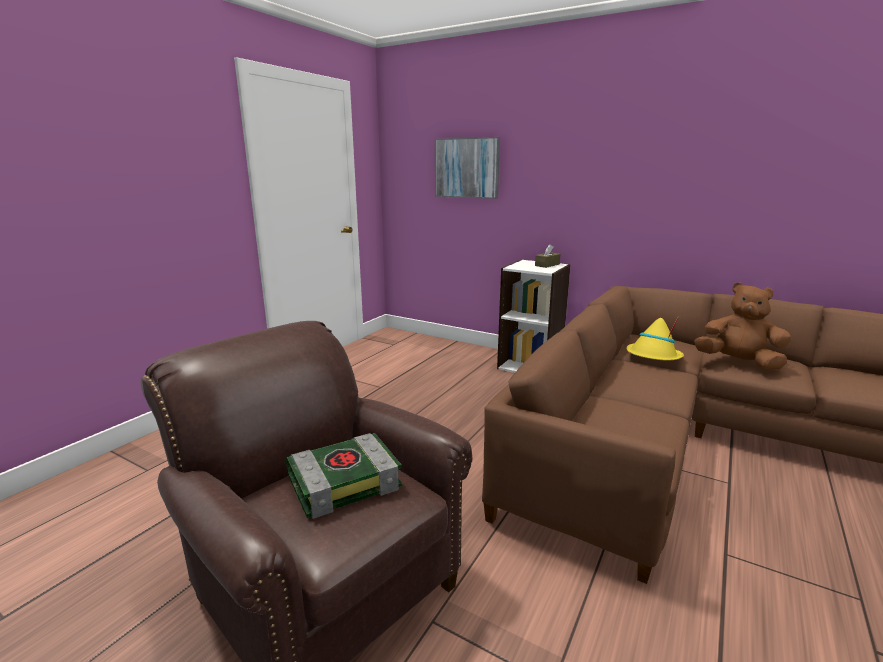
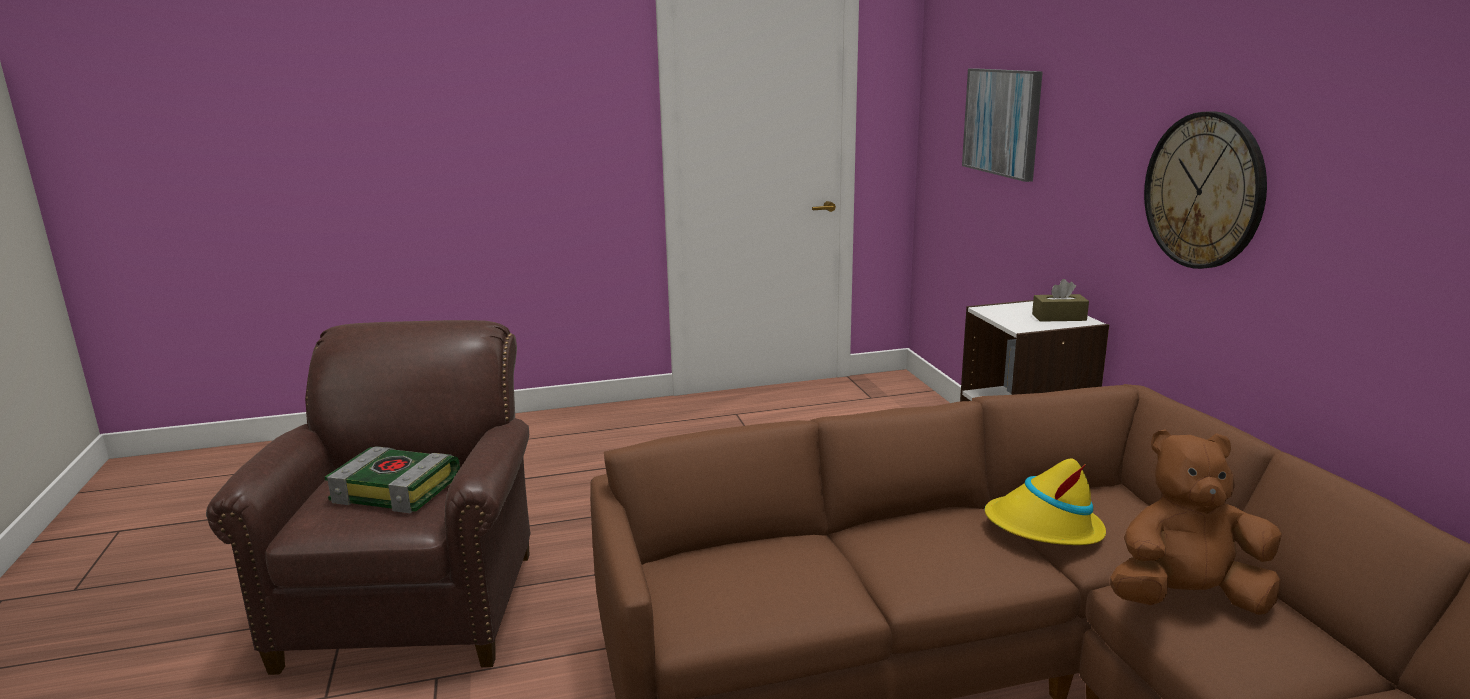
camera: 45 degrees right, 0 degrees up
(630, 187) = (1204, 190): none -> wall clock
(738, 362) = (1185, 599): brown plush toy -> brown plush toy turned 75 degrees counterclockwise

